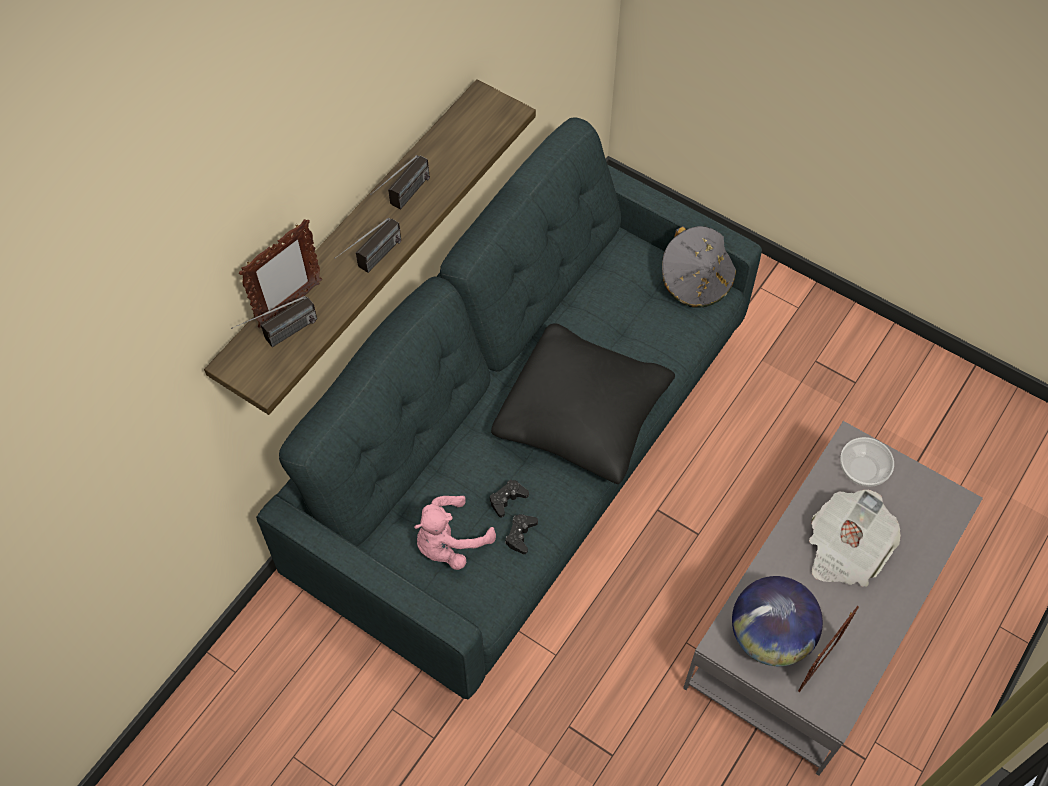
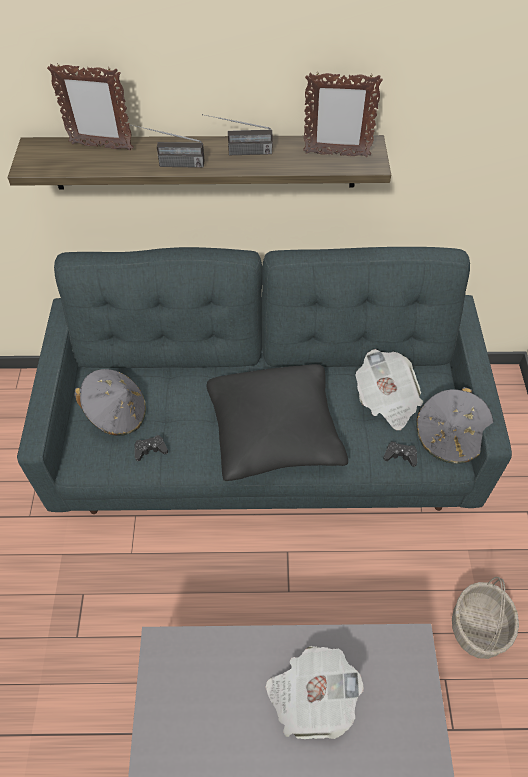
camera: 55 degrees right, 5 degrees down
(279, 337) = (70, 155): radio -> none
(449, 543) = (117, 414): pink plush toy -> grey hat
(507, 499) = (173, 426): black game controller -> black game controller (400, 456)
(619, 301) = (386, 400): none -> newspaper
(770, 636) = (188, 679): globe -> none
(817, 665) = (185, 736): picture frame -> picture frame (336, 154)
(835, 405) = (478, 628): none -> basket
(862, 469) = (397, 667): bowl -> none

